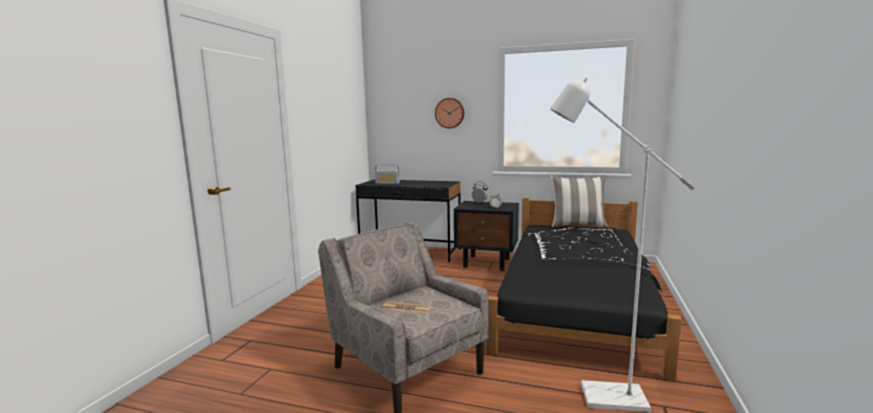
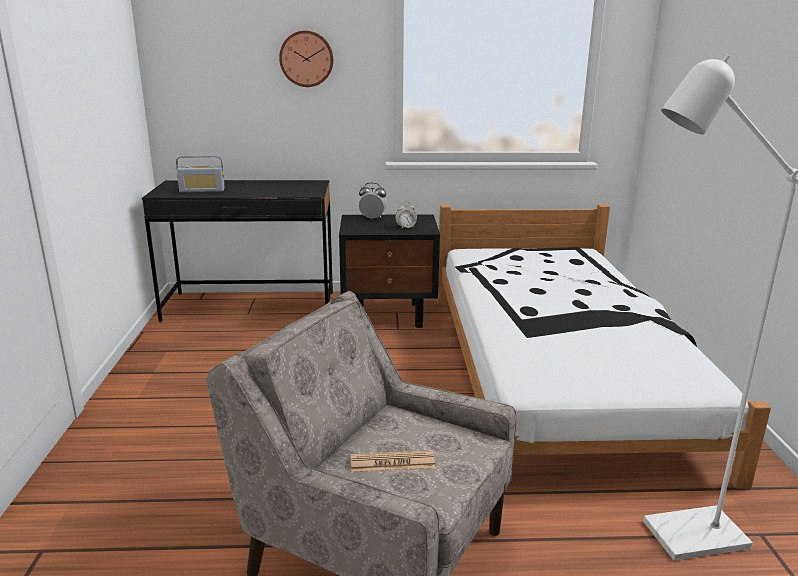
camera: 20 degrees left, 10 degrees up
(575, 301) = (554, 371): black bed -> white bed
(577, 226) = (525, 247): pillow -> none

